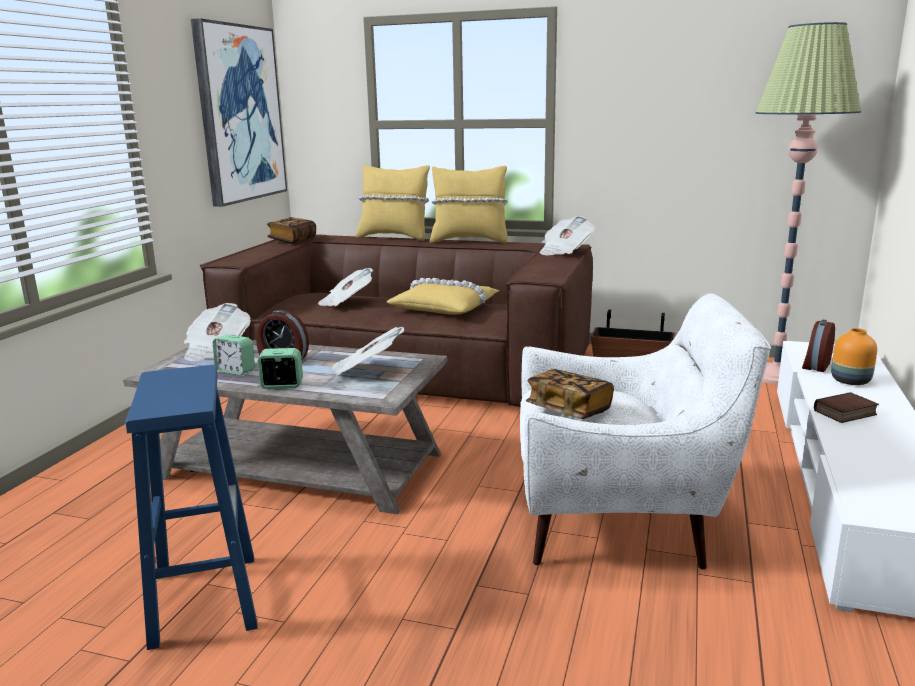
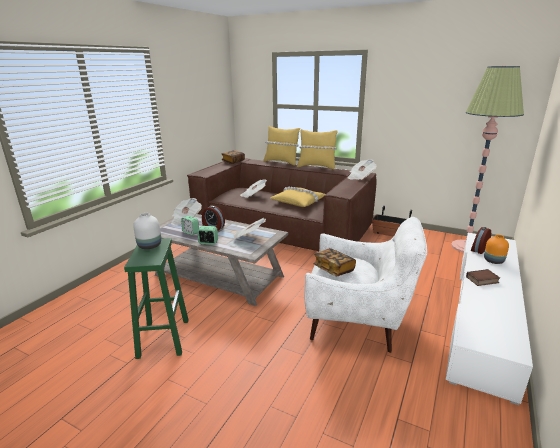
camera: 10 degrees right, 5 degrees up
(173, 380) = (150, 246): none -> white vase
(204, 598) = (163, 337): blue stool -> green stool
(239, 114) = (210, 101): picture -> none

